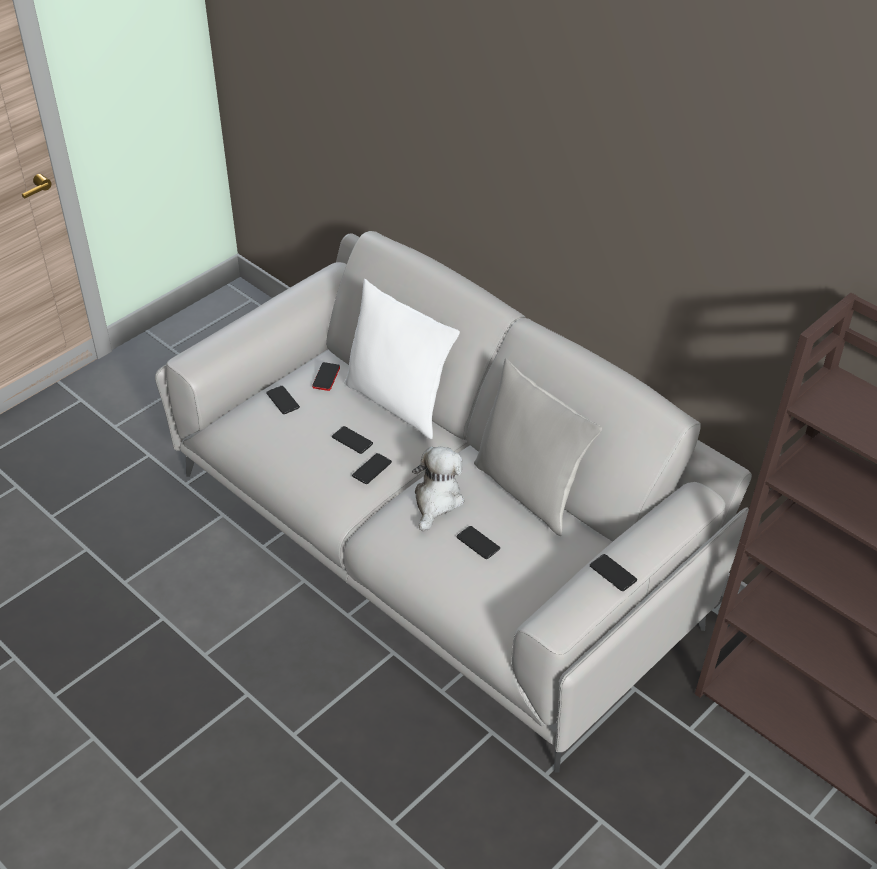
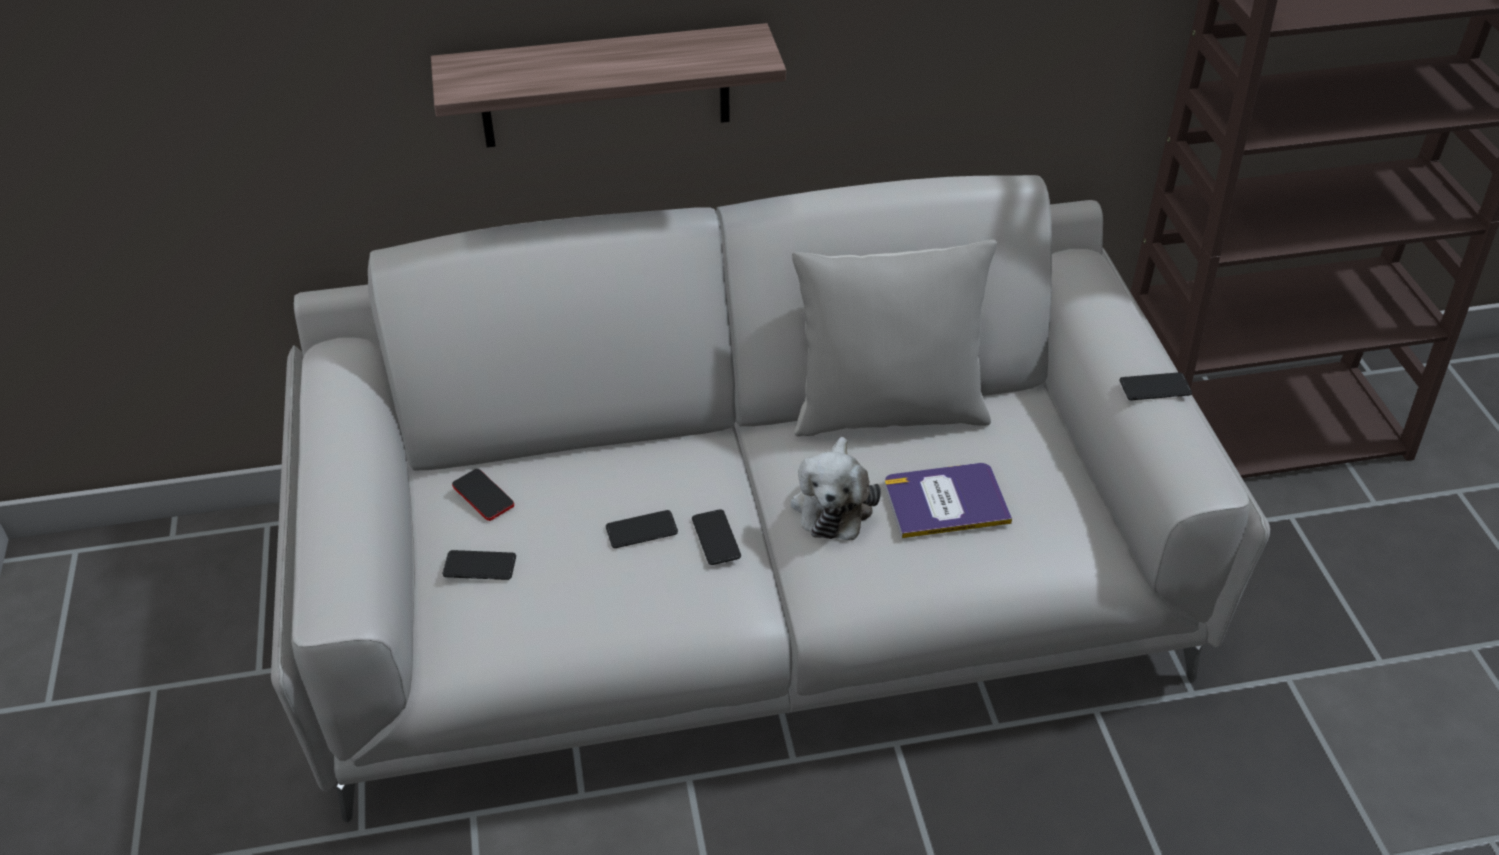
camera: 55 degrees left, 0 degrees up
(399, 402) = (610, 449): white pillow -> none
(437, 500) = (833, 503): plush toy -> plush toy turned 135 degrees counterclockwise
(478, 543) = (945, 501): phone -> book
(500, 215) = (605, 86): none -> shelf

